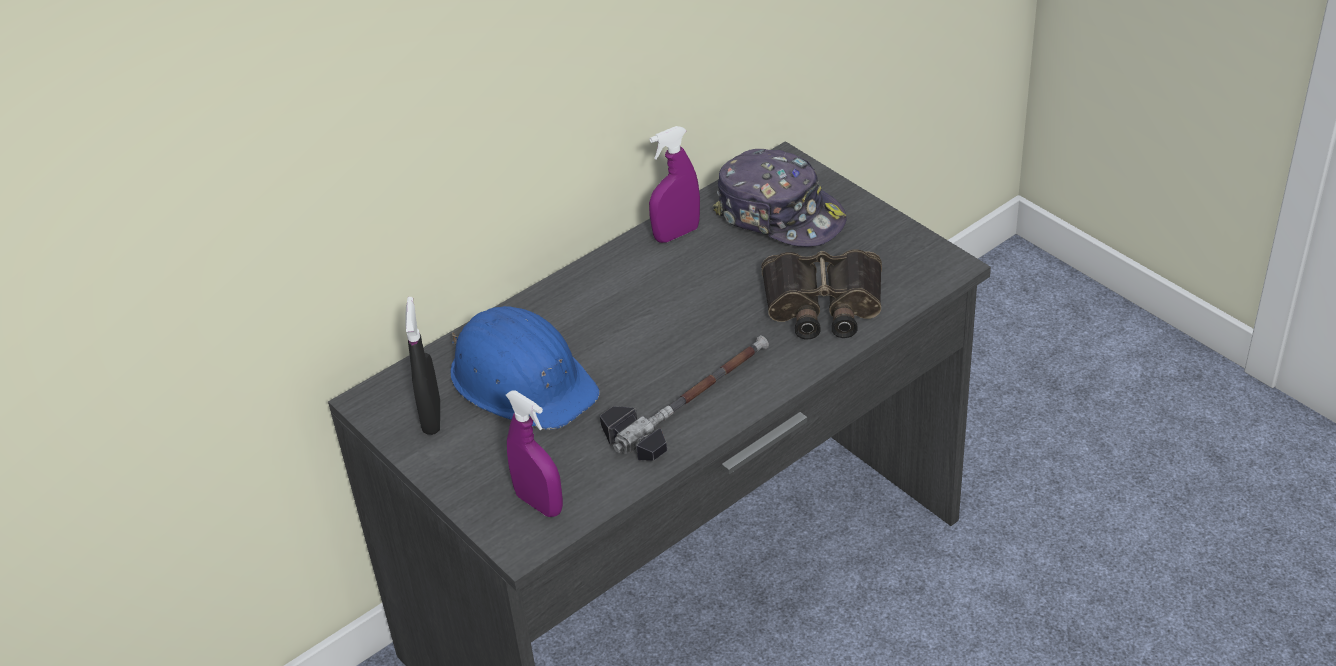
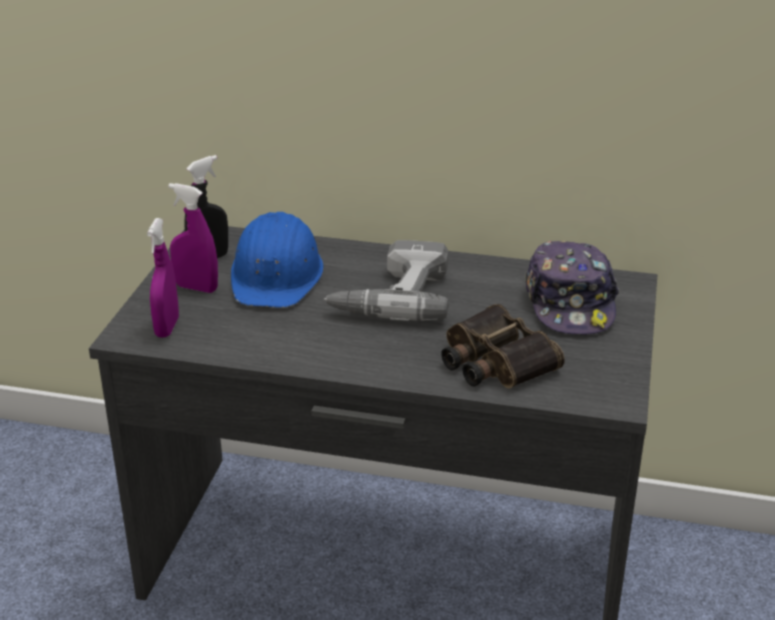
camera: 50 degrees right, 10 degrees down
(647, 317) = (391, 295): none -> power drill
(676, 234) = (492, 271): purple spray bottle -> purple spray bottle (196, 288)
(691, 400) = (327, 345): hammer -> none

